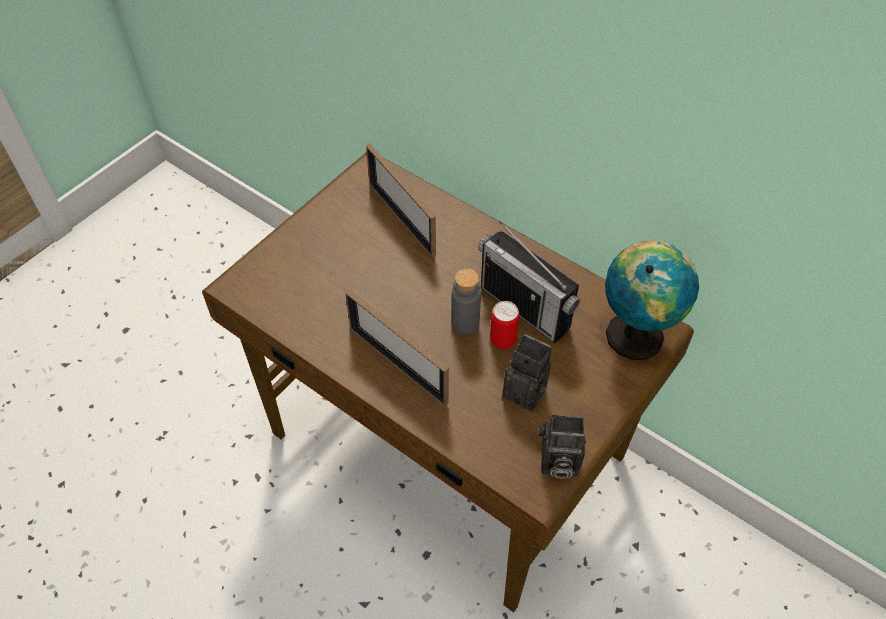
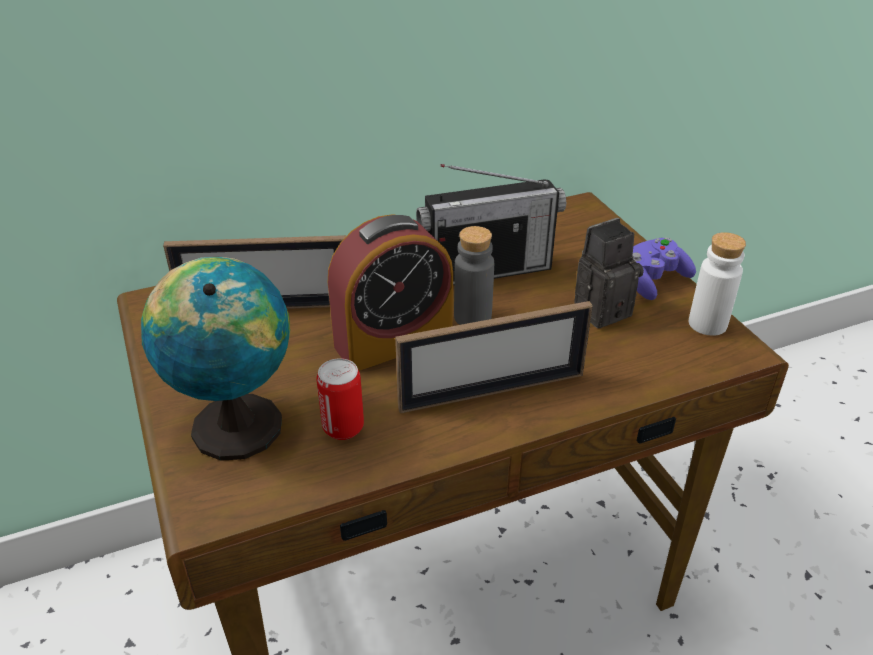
camera: 60 degrees left, 15 degrees down
(412, 294) = (393, 341): none -> alarm clock
(503, 340) = (519, 300): can -> can (343, 428)
(556, 462) = (707, 324): camera -> white bottle
(588, 411) = (652, 281): none -> purple game controller
(636, 333) = (576, 220): globe -> globe (235, 423)

